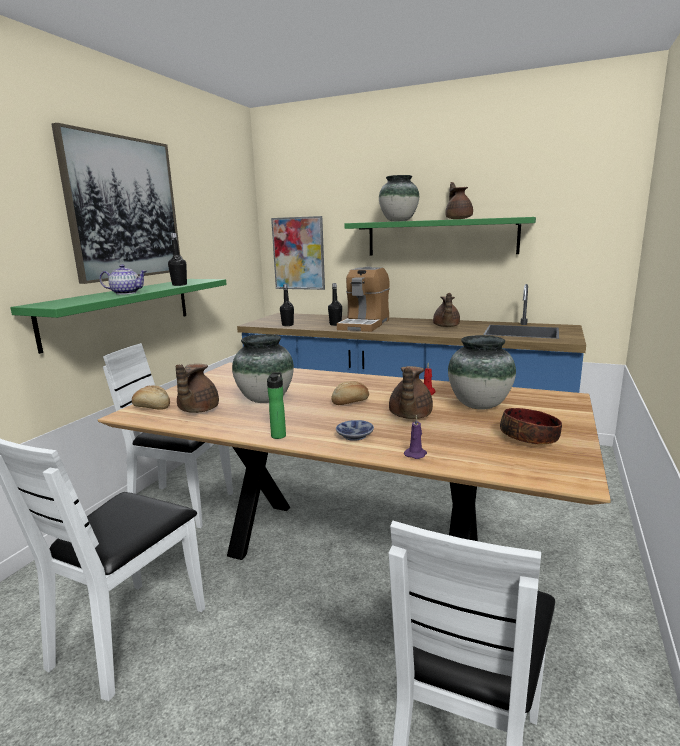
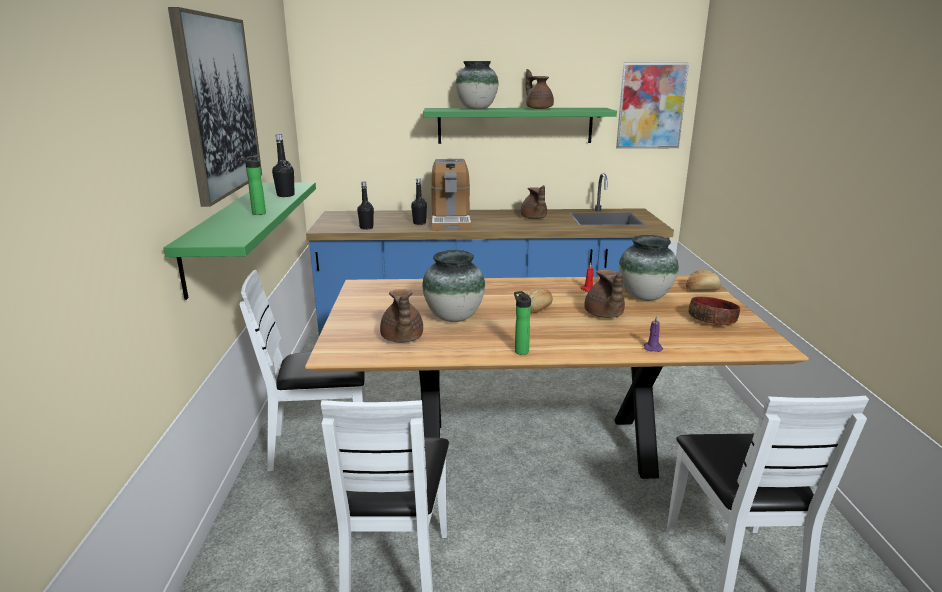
camera: 25 degrees left, 5 degrees up
(126, 293) = (256, 213): teapot -> bottle
(152, 407) = (346, 343): bread -> bread (702, 289)
(298, 253) = (350, 141): picture -> picture (651, 106)
(355, 435) = (585, 340): bowl -> none

